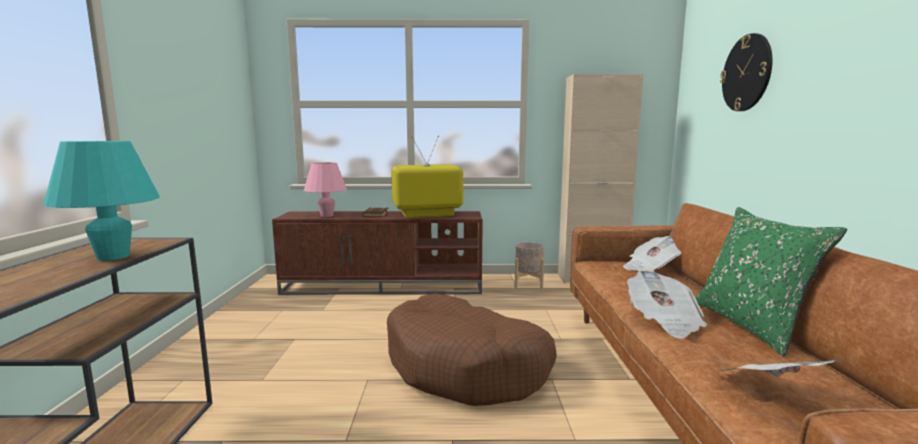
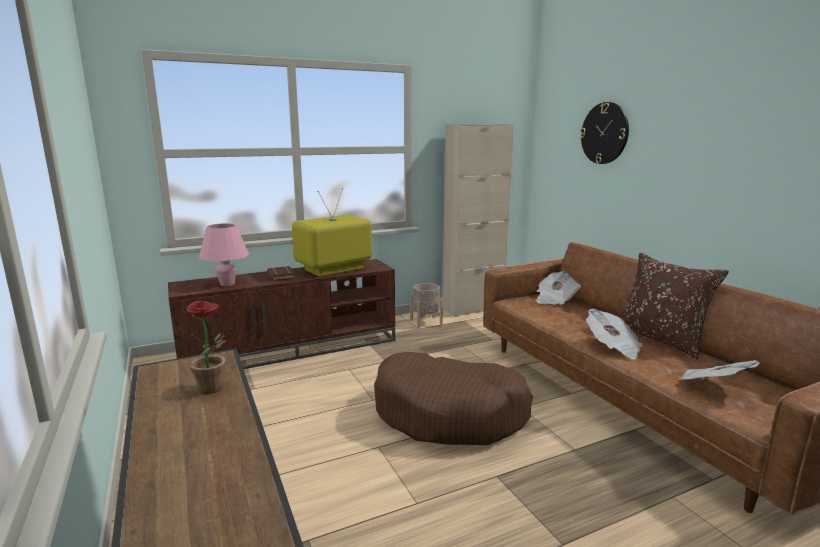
camera: 25 degrees left, 5 degrees up
(113, 257) = (215, 389): turquoise table lamp -> potted plant
(751, 326) = (660, 339): green pillow -> brown pillow

